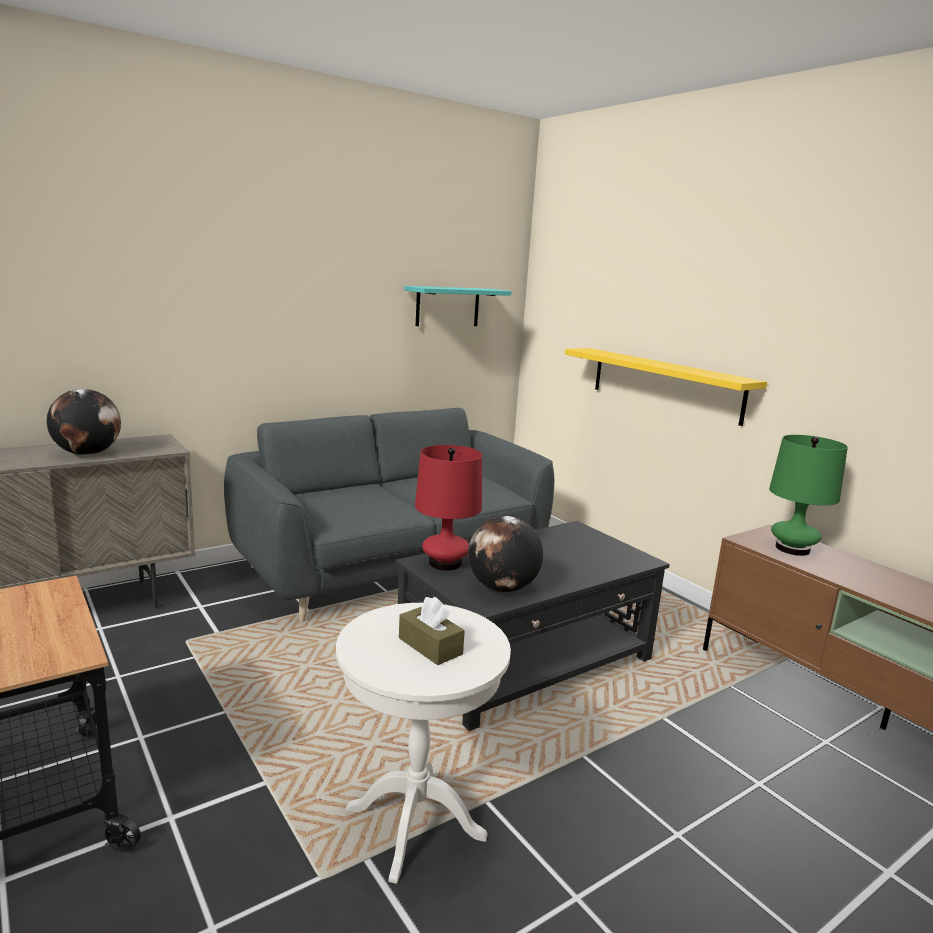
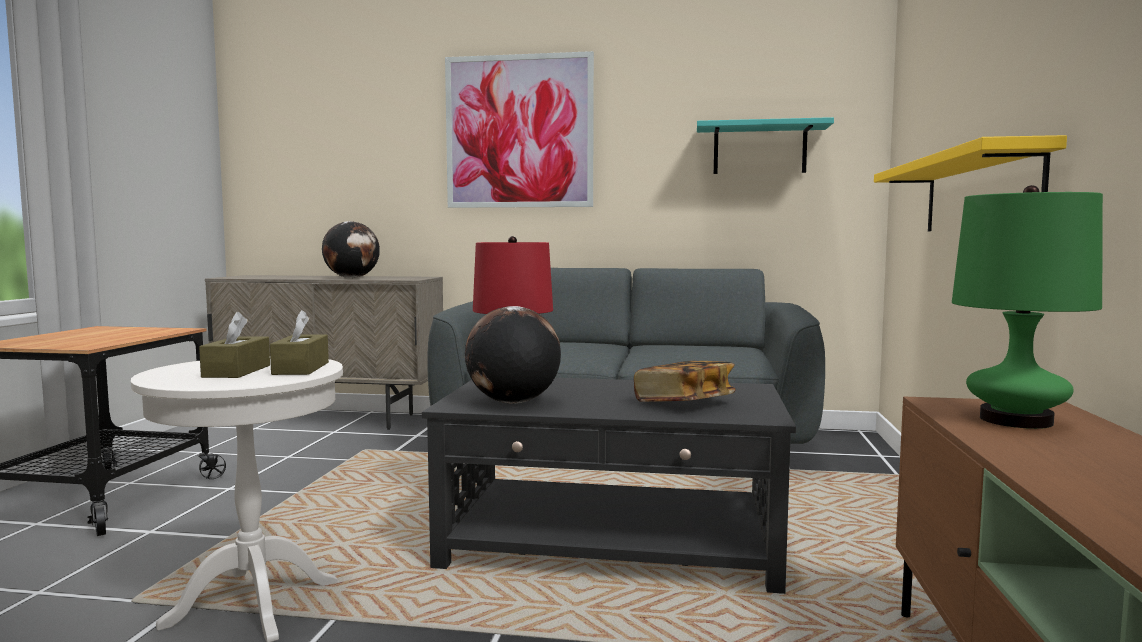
camera: 45 degrees right, 10 degrees down
(247, 281) = (519, 132): none -> picture
(458, 624) = (301, 368): none -> brown tissue box
(584, 557) = (684, 403): none -> book

